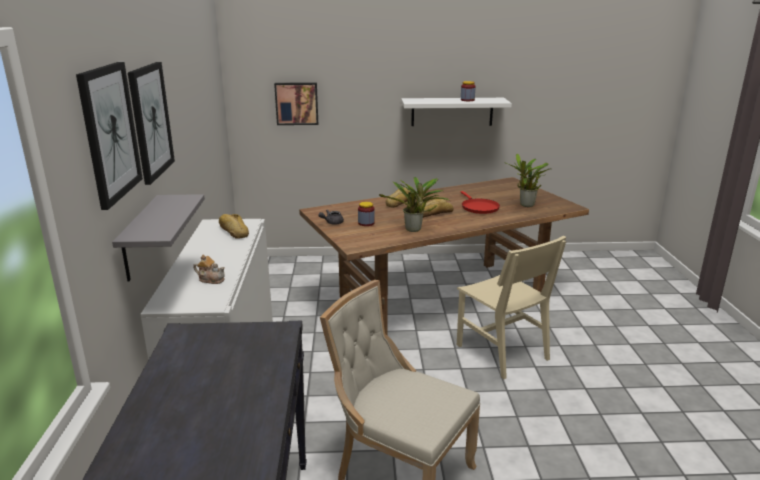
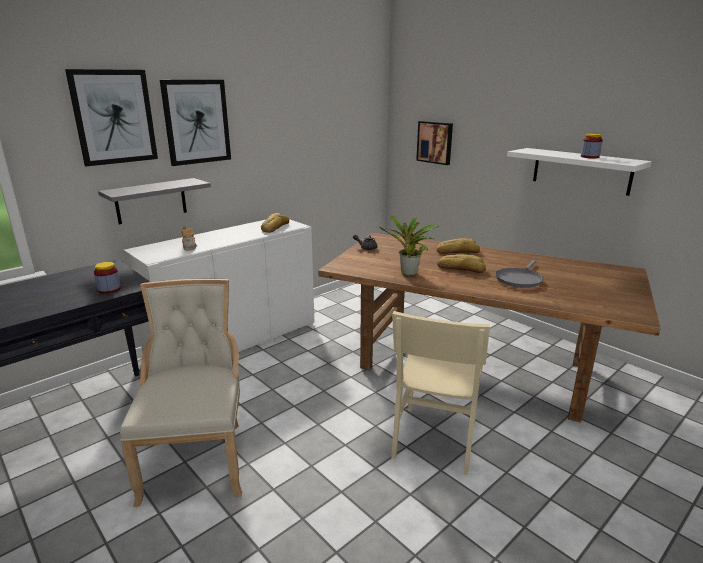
camera: 50 degrees right, 0 degrees up
(366, 223) = (388, 256): jar -> jar (109, 289)
(478, 207) = (519, 279): red frying pan -> grey frying pan
(525, 206) = (578, 296): potted plant -> none

